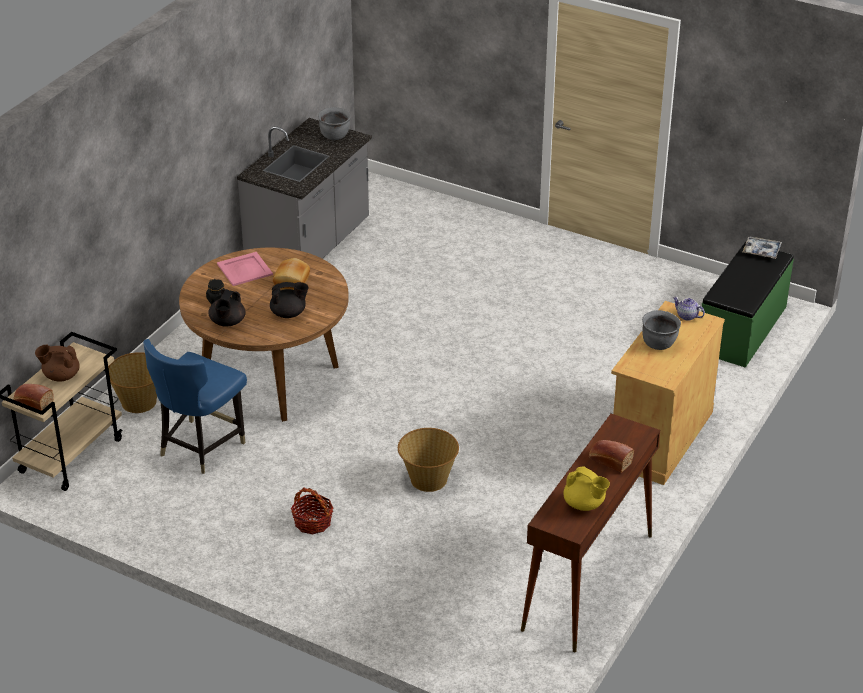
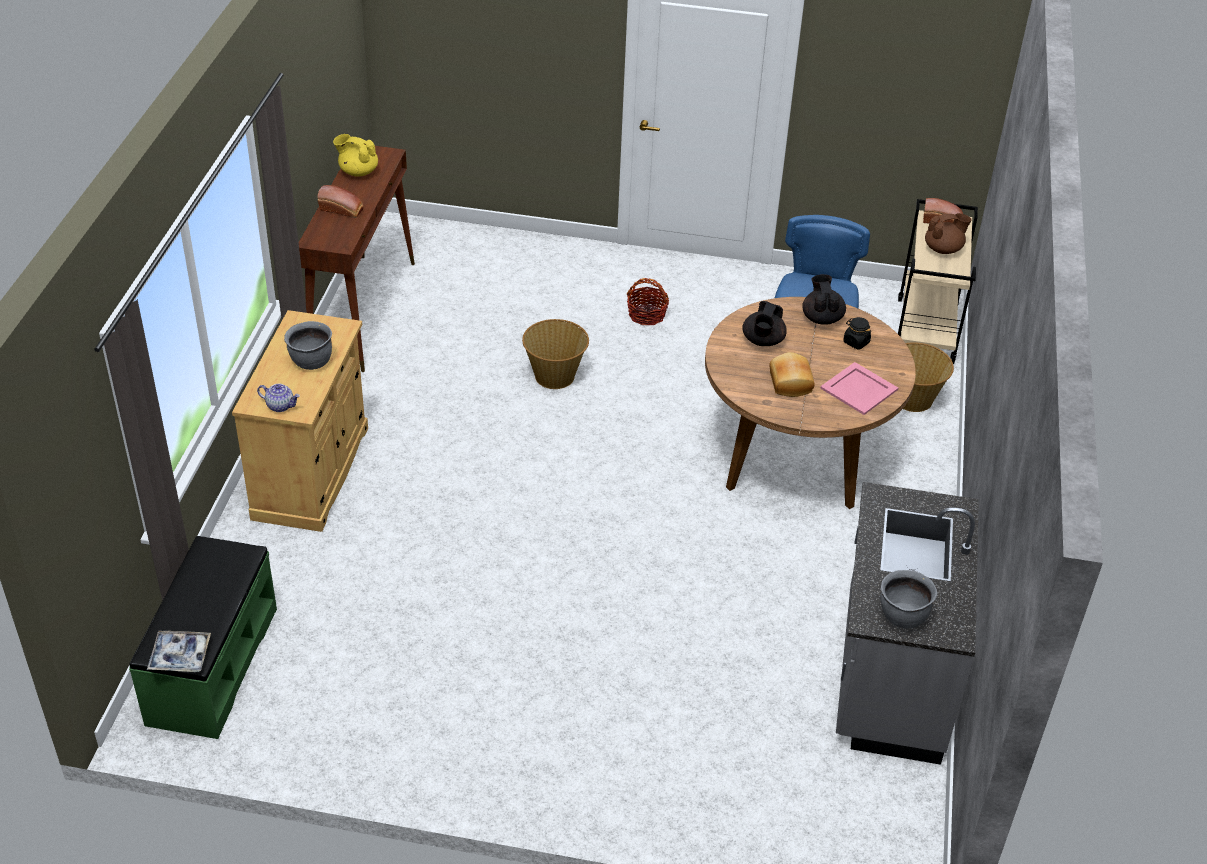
camera: 160 degrees right, 5 degrees up
(289, 313) = (763, 341): black teapot -> black teapot turned 45 degrees counterclockwise

